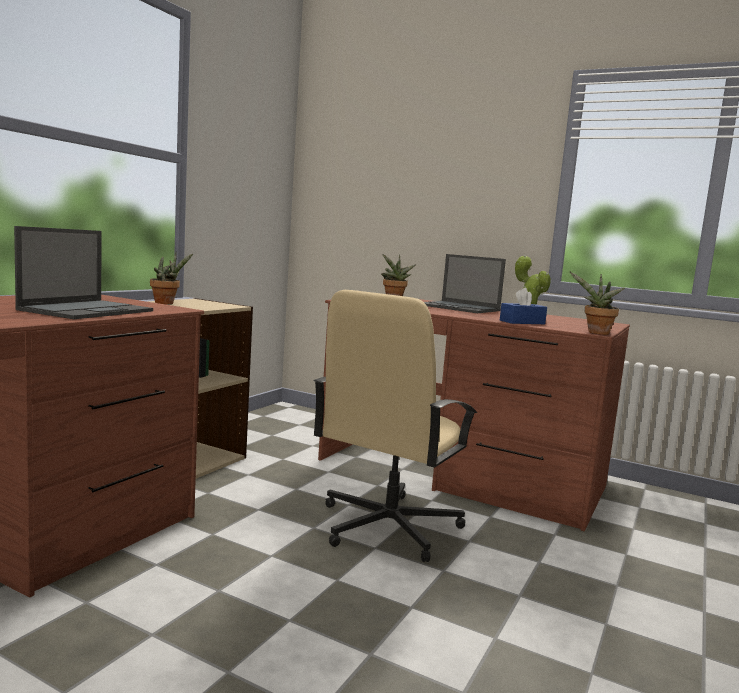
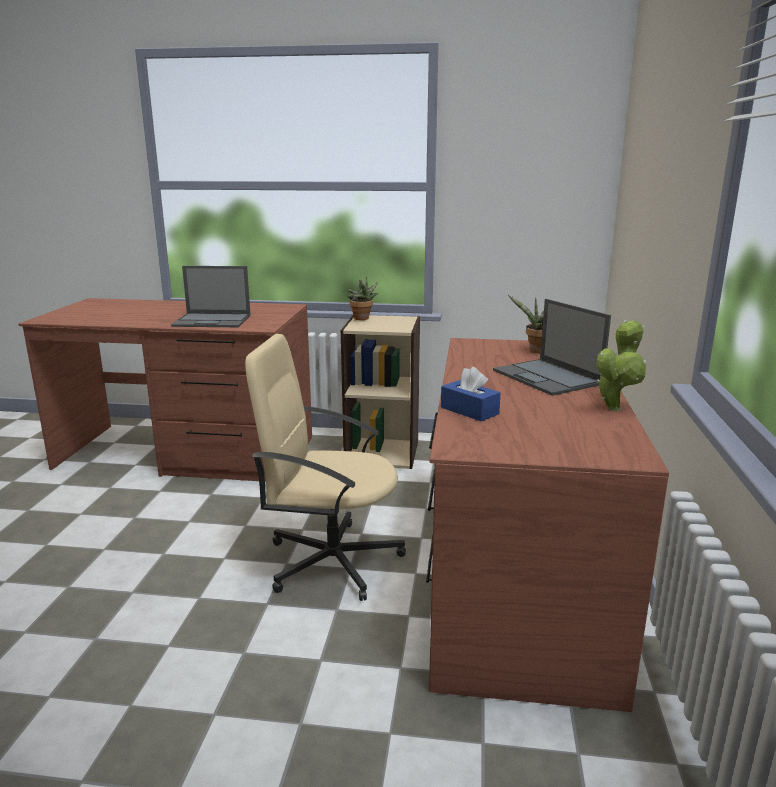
camera: 70 degrees right, 10 degrees up
(460, 308) = (548, 377): laptop -> laptop turned 45 degrees counterclockwise
(596, 333) = (450, 449): potted plant -> none

